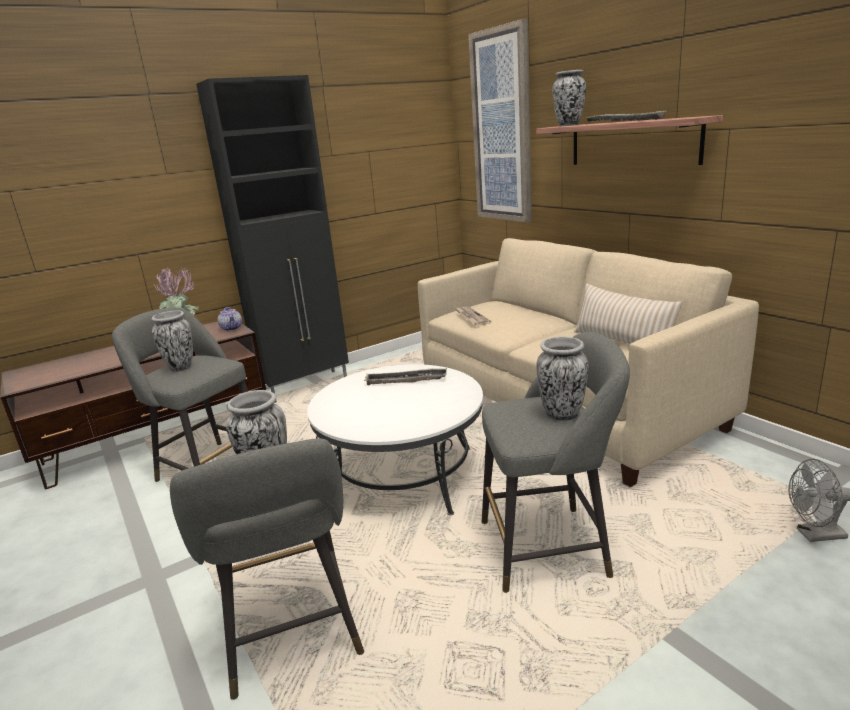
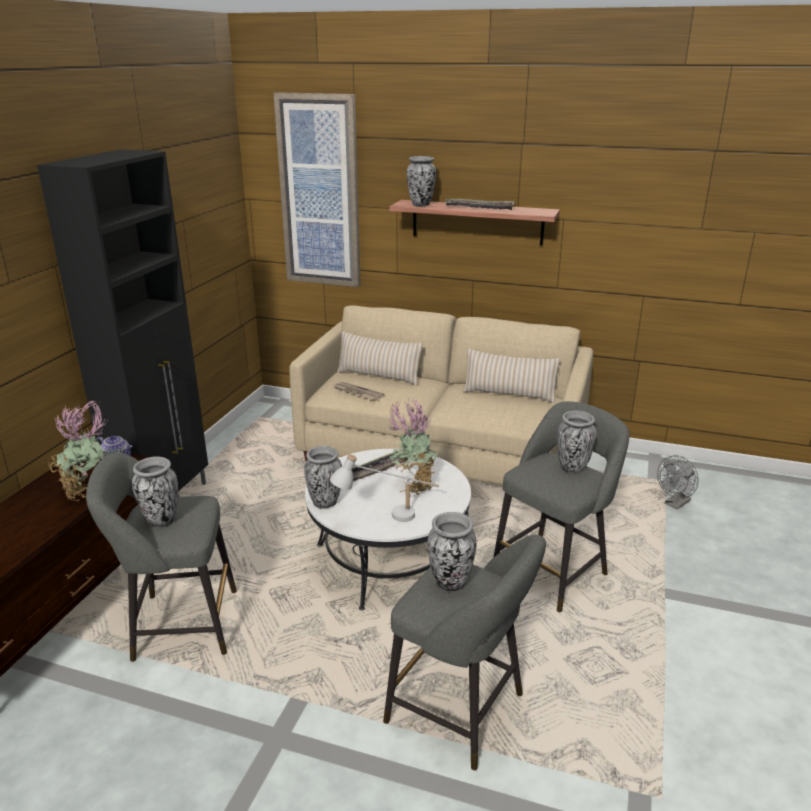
camera: 40 degrees left, 5 degrees up
(331, 394) = (325, 502): none -> vase
(357, 419) = (386, 518): none -> white table lamp
(418, 401) = (413, 486): none -> potted plant
(511, 308) = (379, 376): none -> beige pillow

